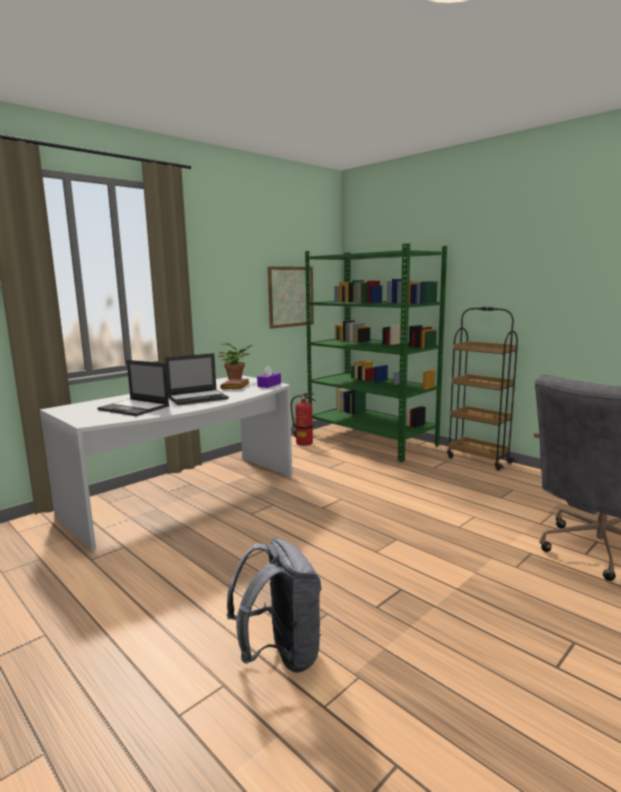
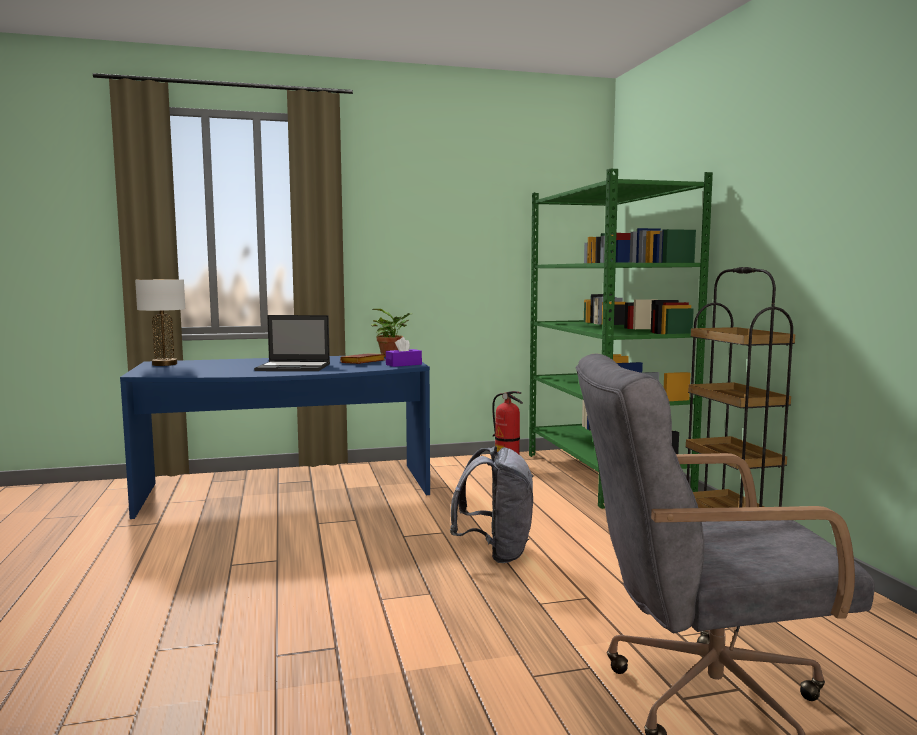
camera: 30 degrees right, 5 degrees down
(73, 409) = (164, 364): none -> table lamp
(134, 408) = (213, 368): laptop -> none
(187, 496) = (287, 492): white desk -> blue desk
(280, 654) = (110, 662): grey backpack -> grey backpack (496, 553)
(290, 296) = (513, 255): picture -> none

